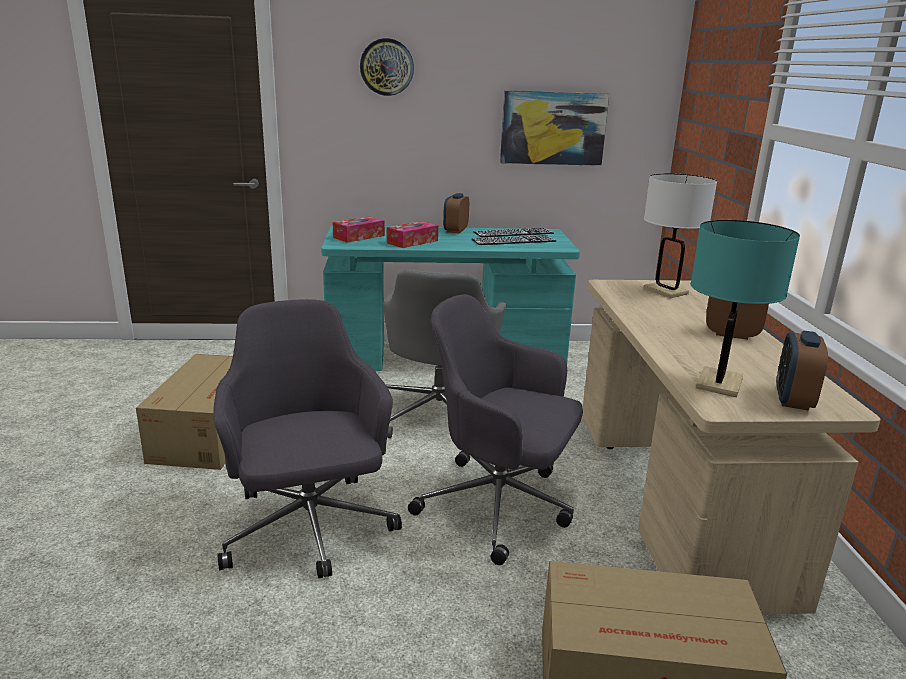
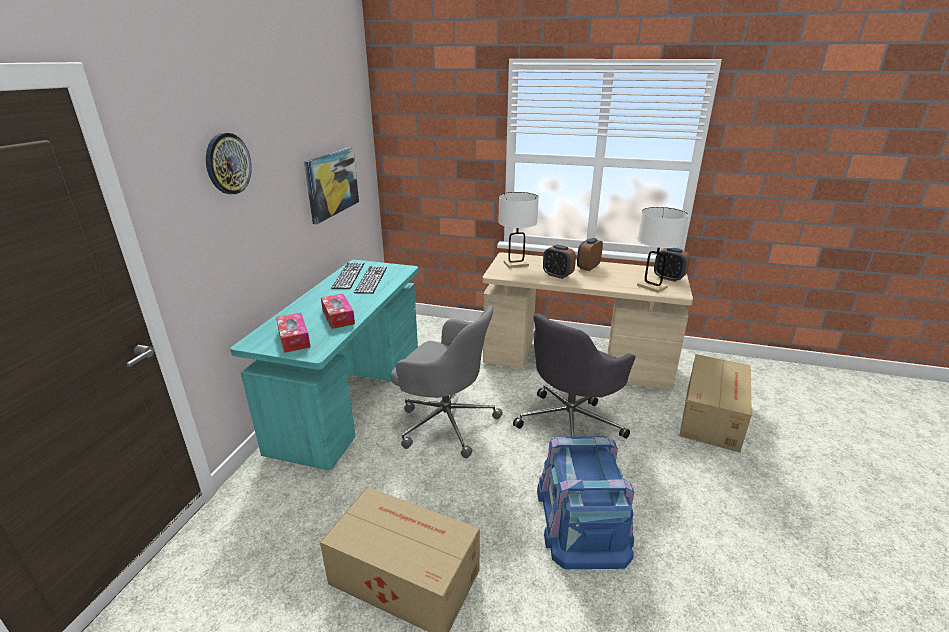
camera: 70 degrees left, 5 degrees up
(309, 529) = (581, 517): grey office chair -> blue storage box
(455, 230) = (318, 294): alarm clock -> alarm clock (557, 275)
(719, 383) = (652, 286): turquoise table lamp -> white table lamp

